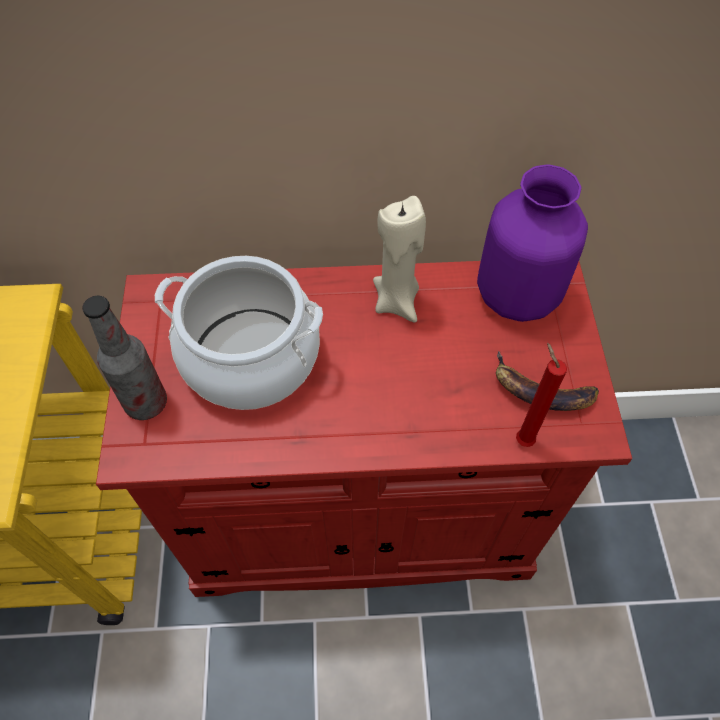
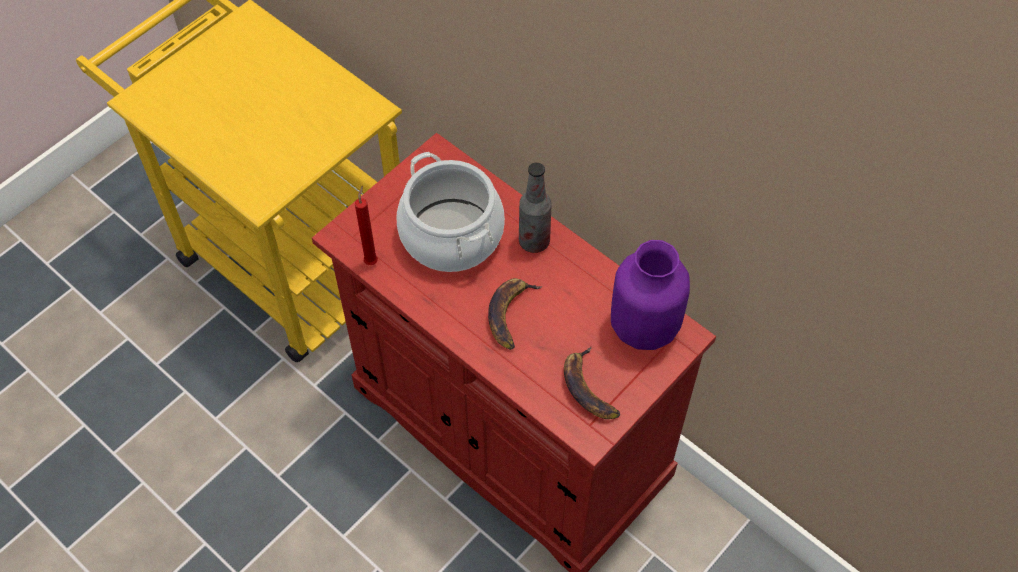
camera: 45 degrees right, 0 degrees up
(146, 403) = (374, 215): bottle -> bottle (534, 241)
(393, 384) = (510, 314): none -> banana
(397, 301) = (568, 270): beige candle -> none
(522, 438) = (545, 402): red candle -> red candle (371, 260)

